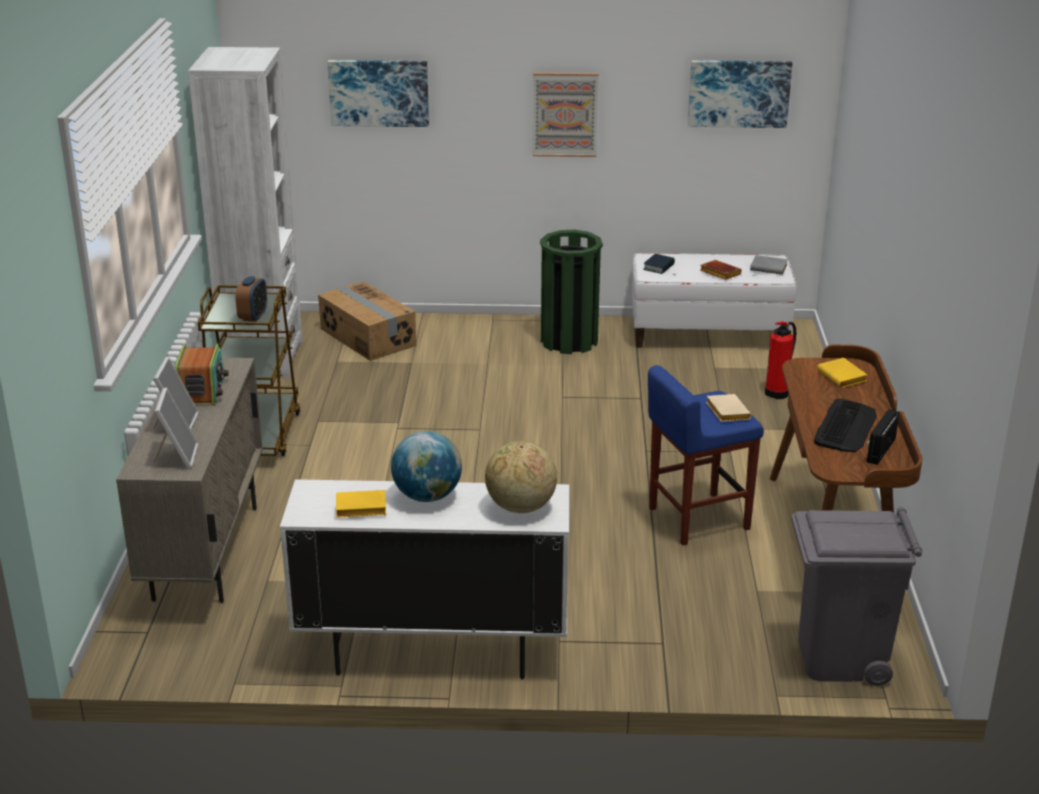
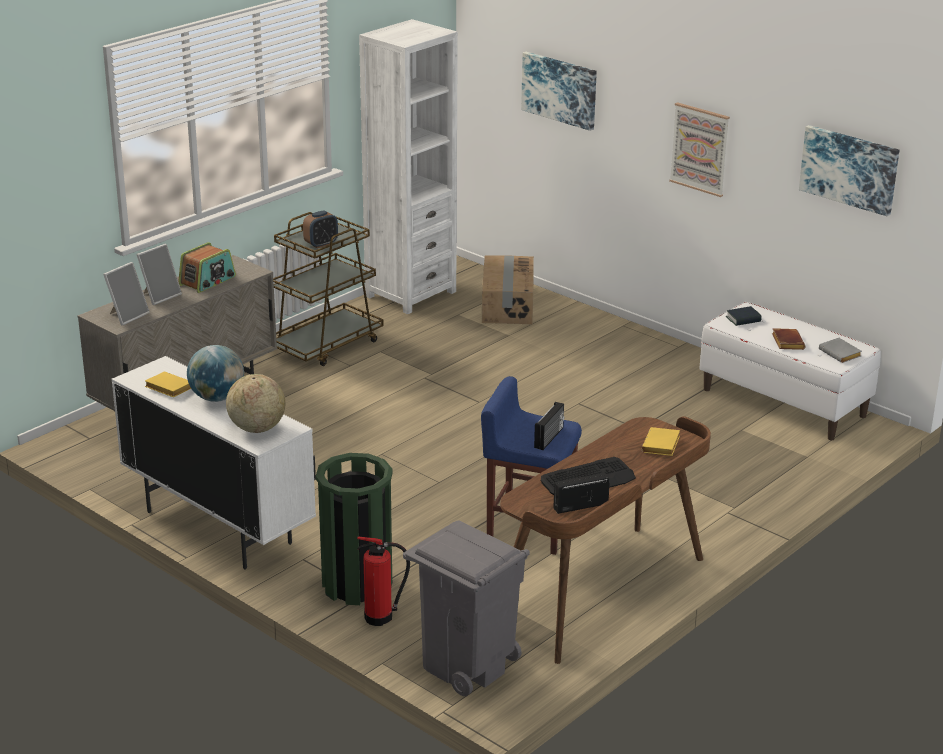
camera: 40 degrees right, 0 degrees up
(569, 341) = (655, 364): green trash can -> green trash can (357, 584)
(726, 412) = (549, 438): beige book -> radio
(778, 392) = (761, 470): fire extinguisher -> fire extinguisher (381, 617)

